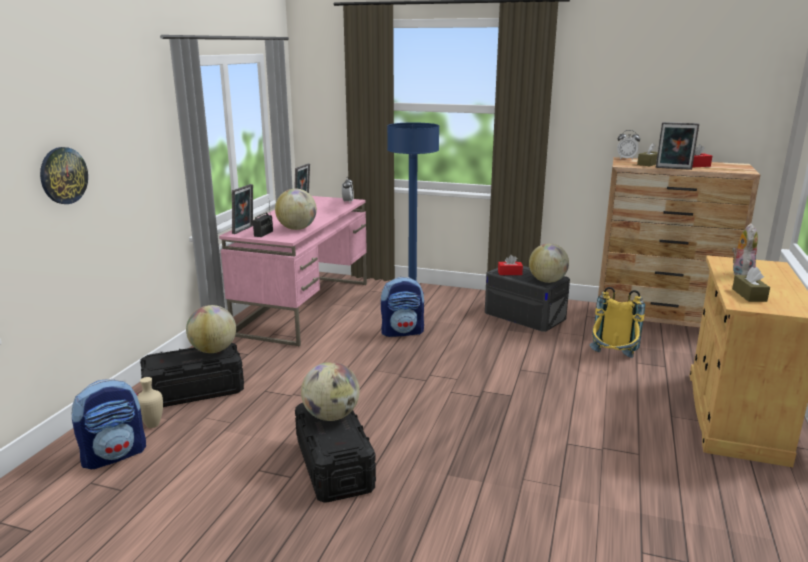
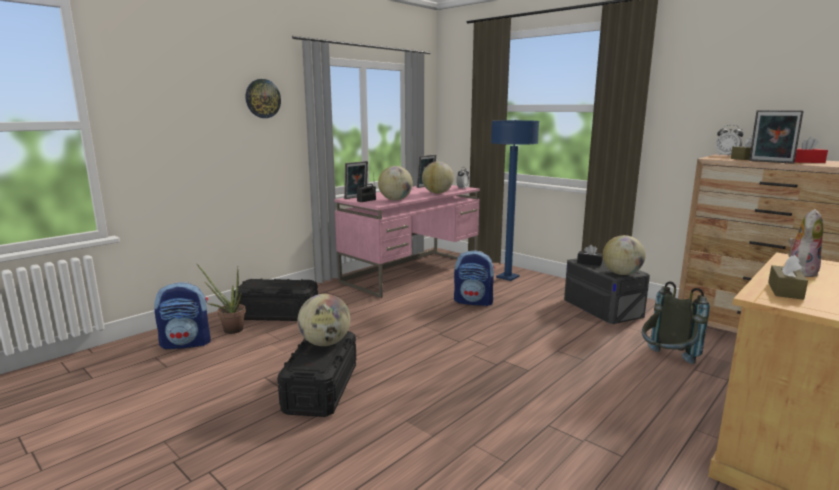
camera: 25 degrees right, 5 degrees down
(63, 175) = (194, 131): wall clock -> wall clock (262, 98)
(152, 424) = (229, 329): beige vase -> potted plant
(213, 350) = (294, 283): globe -> globe (437, 193)
(509, 273) = (589, 263): red tissue box -> black tissue box
(612, 360) = (666, 362): yellow backpack -> grey backpack

